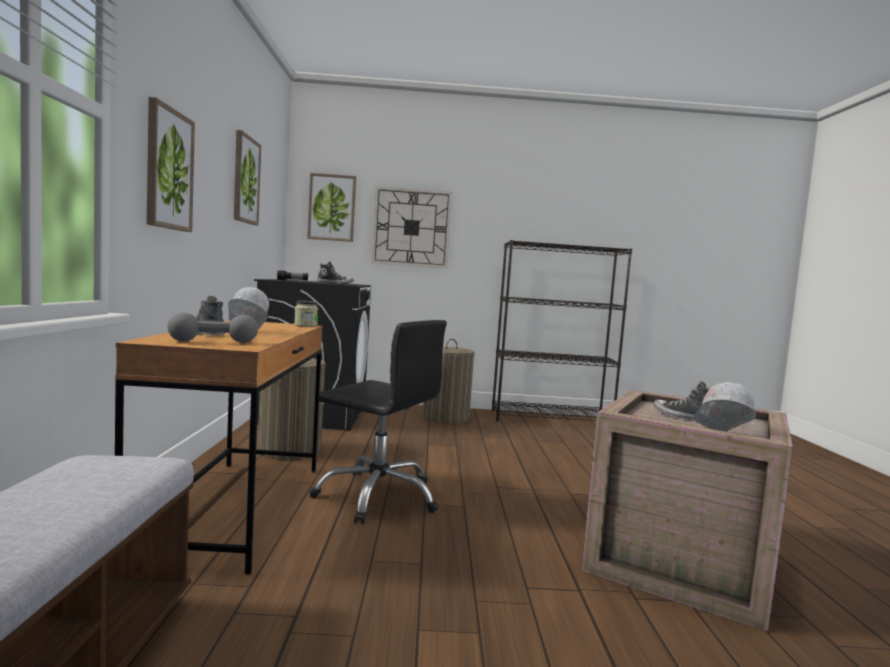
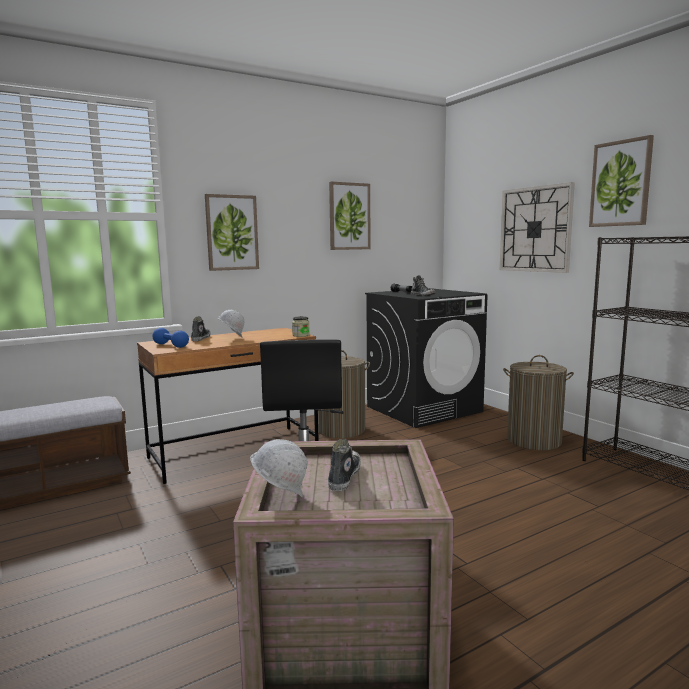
camera: 60 degrees right, 5 degrees up
(213, 342) = (171, 345): grey dumbbell -> blue dumbbell
(332, 207) = (472, 218): picture -> picture (620, 183)

